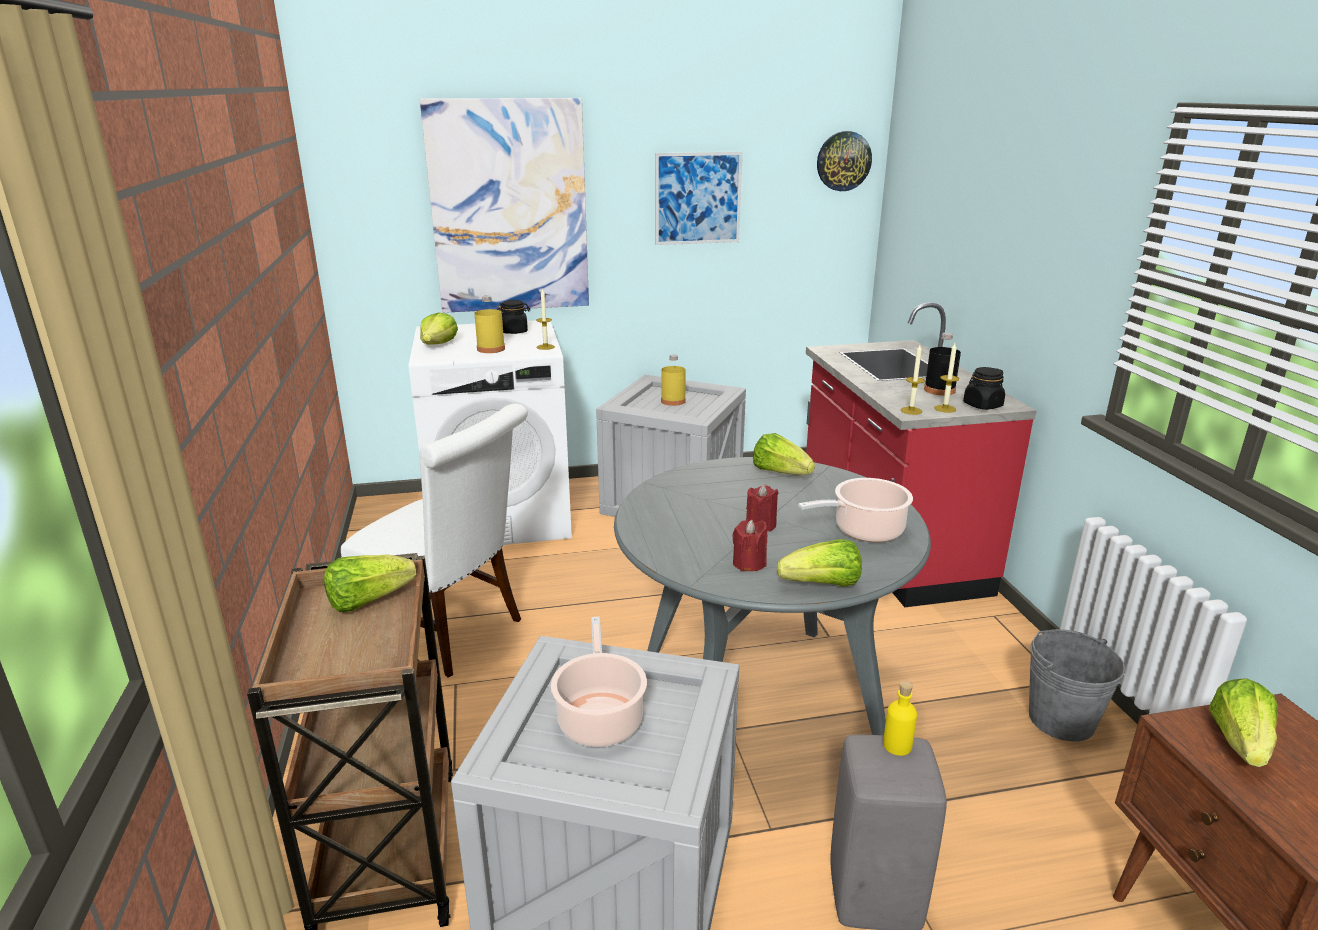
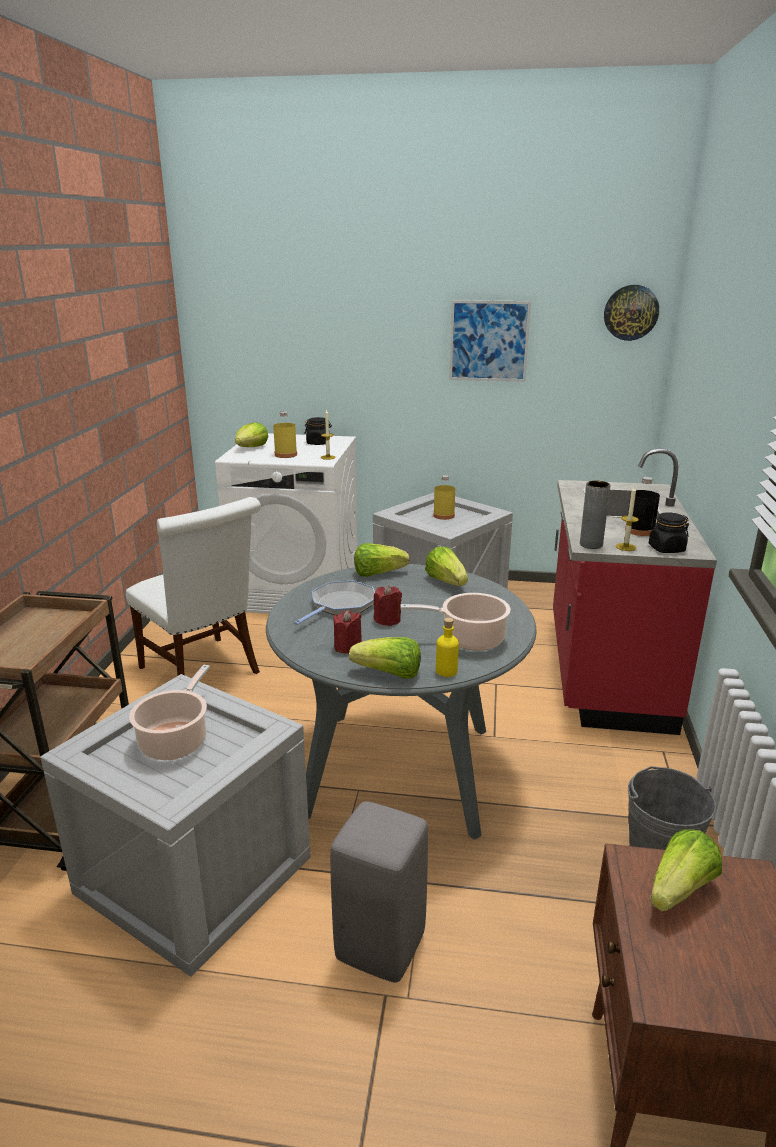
camera: 20 degrees right, 0 degrees up
(368, 600) = (57, 622): lettuce -> lettuce (378, 574)
(509, 207) = (328, 341): picture -> none
(693, 517) = (340, 605): none -> frying pan
(897, 745) = (392, 818): yellow bottle -> yellow bottle (446, 671)
(911, 411) = (591, 545): candle -> grey vase

